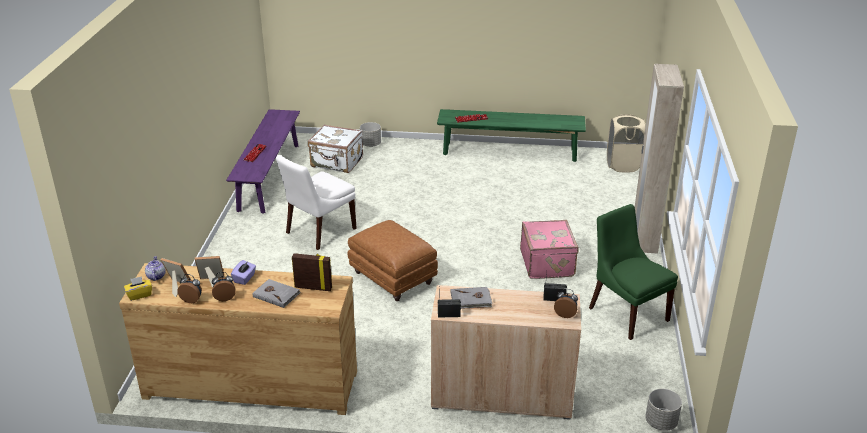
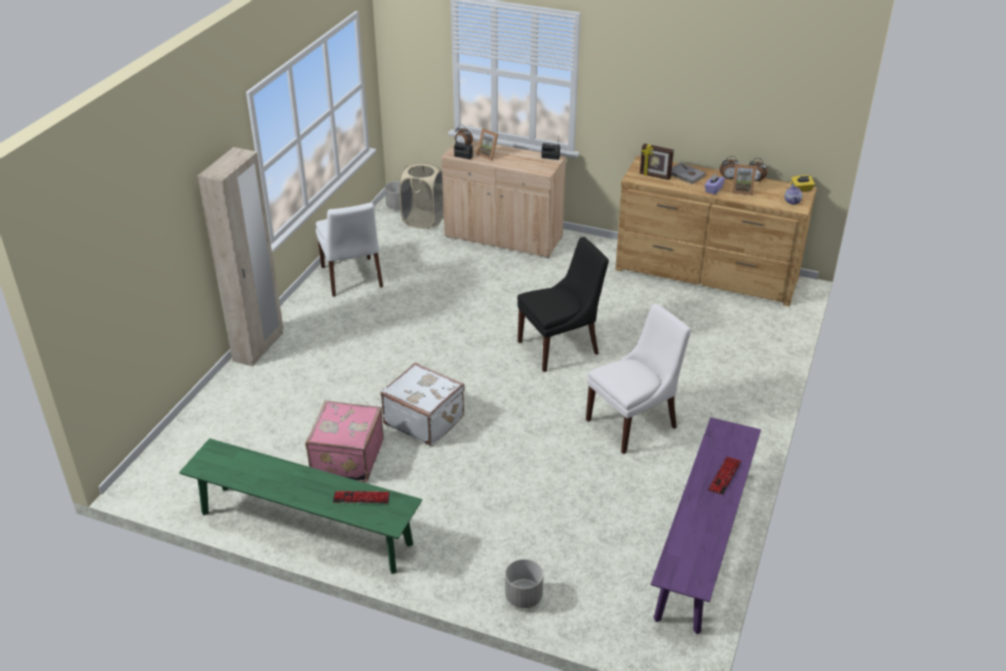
camera: 165 degrees left, 5 degrees up
(177, 287) = (770, 191): picture frame -> picture frame (489, 155)
(337, 162) = (591, 557): white suitcase -> white suitcase (424, 420)
(392, 278) = (560, 347): brown ottoman -> black chair
(471, 300) = (528, 163): grey book -> none
(548, 263) = (387, 336): pink suitcase -> pink suitcase (346, 458)
(623, 165) = (165, 465): beige laundry basket -> beige laundry basket (423, 220)
(626, 312) = (352, 278): green chair -> white chair

